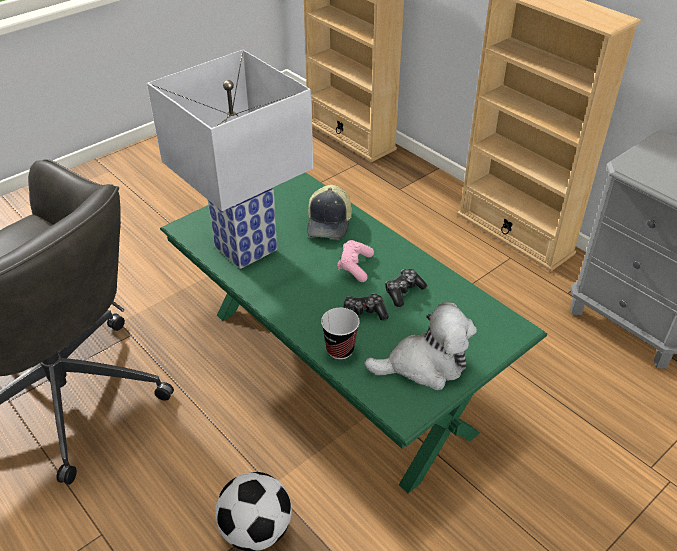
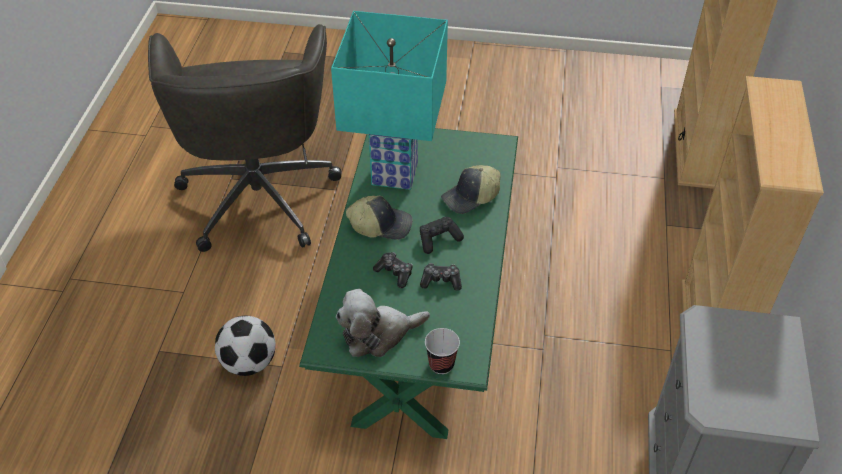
camera: 50 degrees right, 5 degrees up
(245, 249) = (393, 174): white table lamp -> turquoise table lamp
(295, 290) = (381, 225): none -> cap
(340, 350) = (348, 282): cup -> cup (441, 364)
(355, 267) = (438, 240): pink game controller -> black game controller
(424, 365) = (378, 334): plush toy -> plush toy turned 120 degrees clockwise

